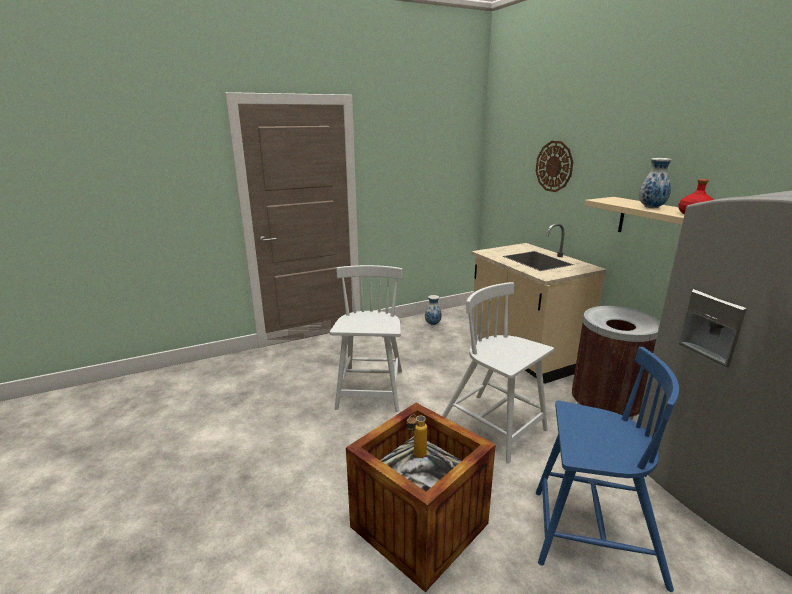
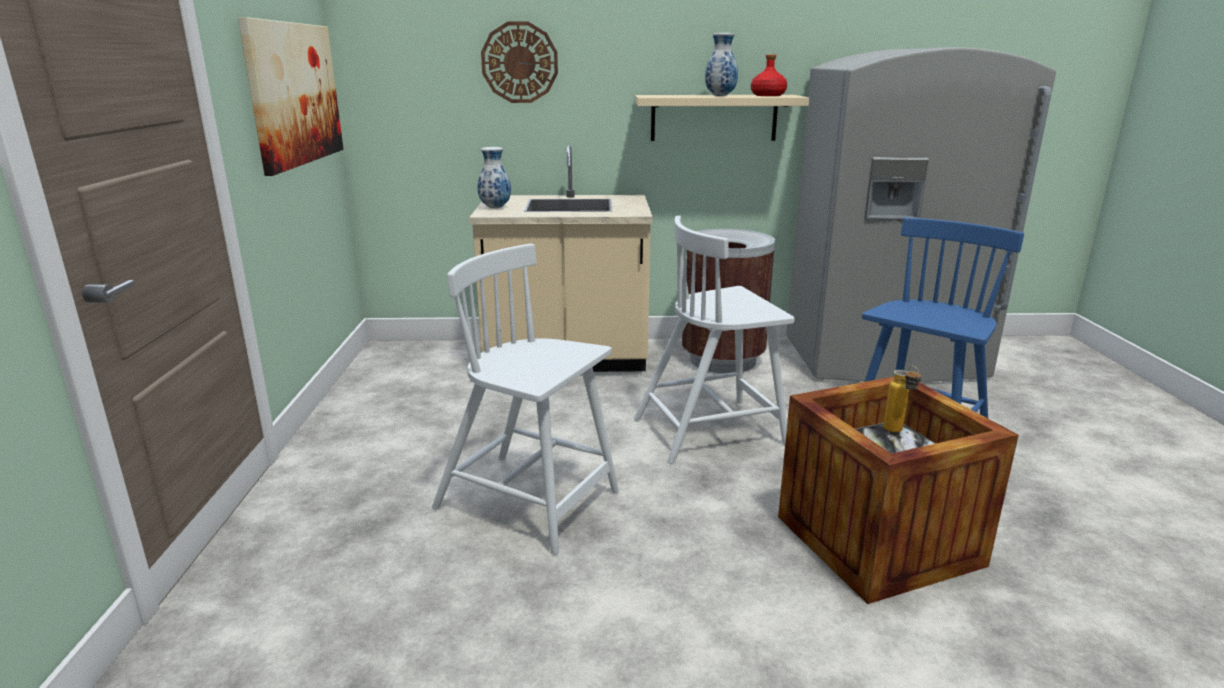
camera: 65 degrees left, 0 degrees up
(431, 174) = (294, 94): none -> picture
(432, 324) = (385, 389): vase -> vase (495, 207)

